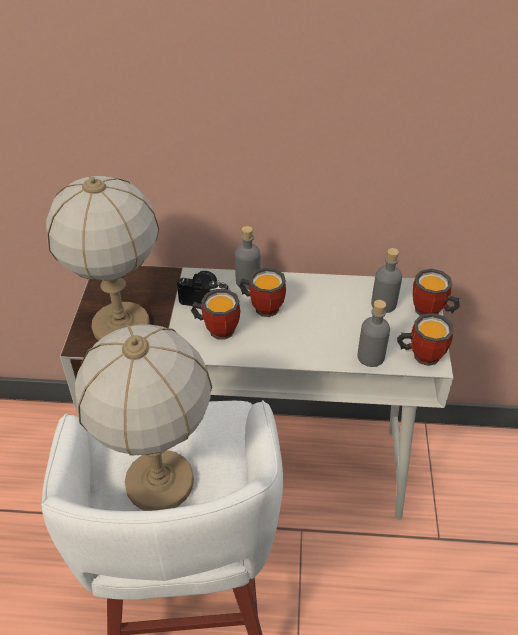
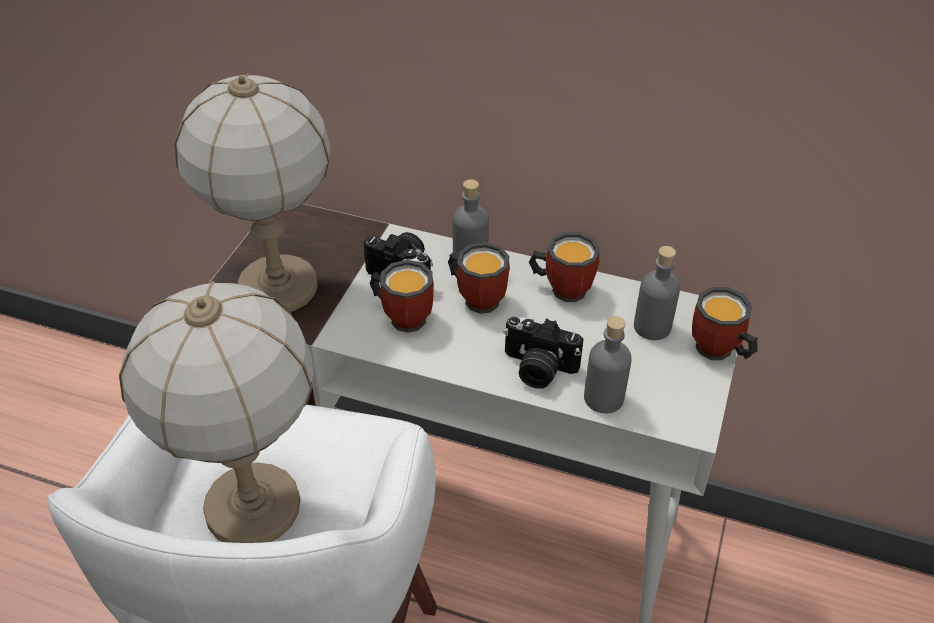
camera: 15 degrees right, 0 degrees up
(321, 346) = (537, 369): none -> camera
(420, 354) = (679, 409): mug -> mug (563, 287)

